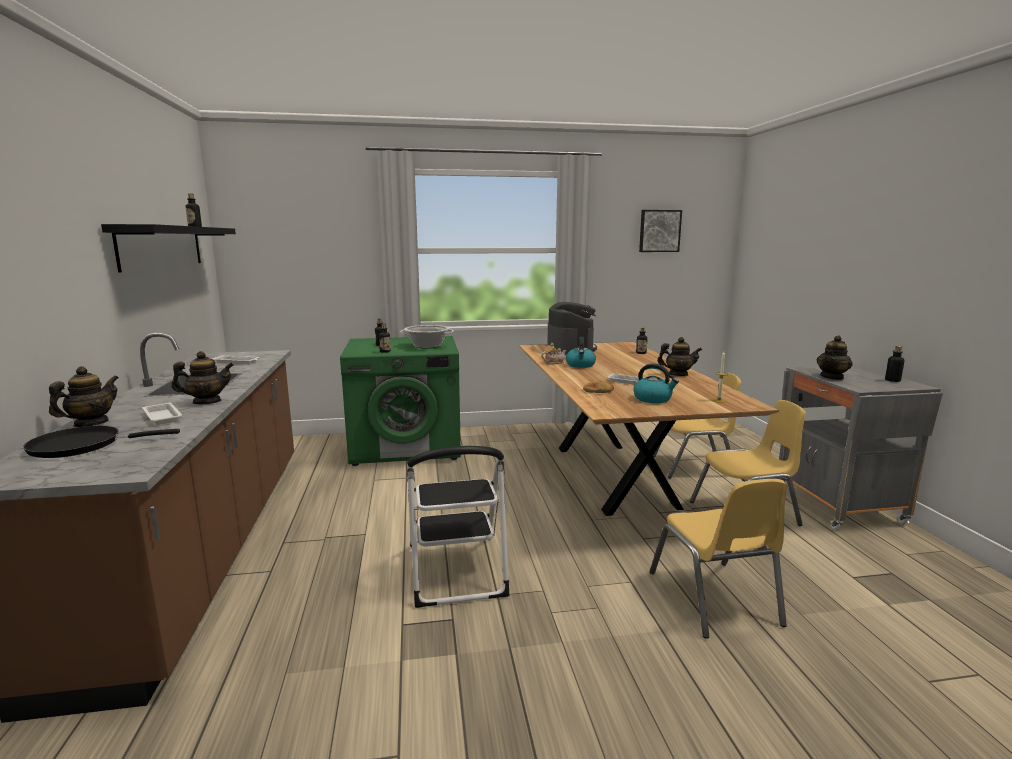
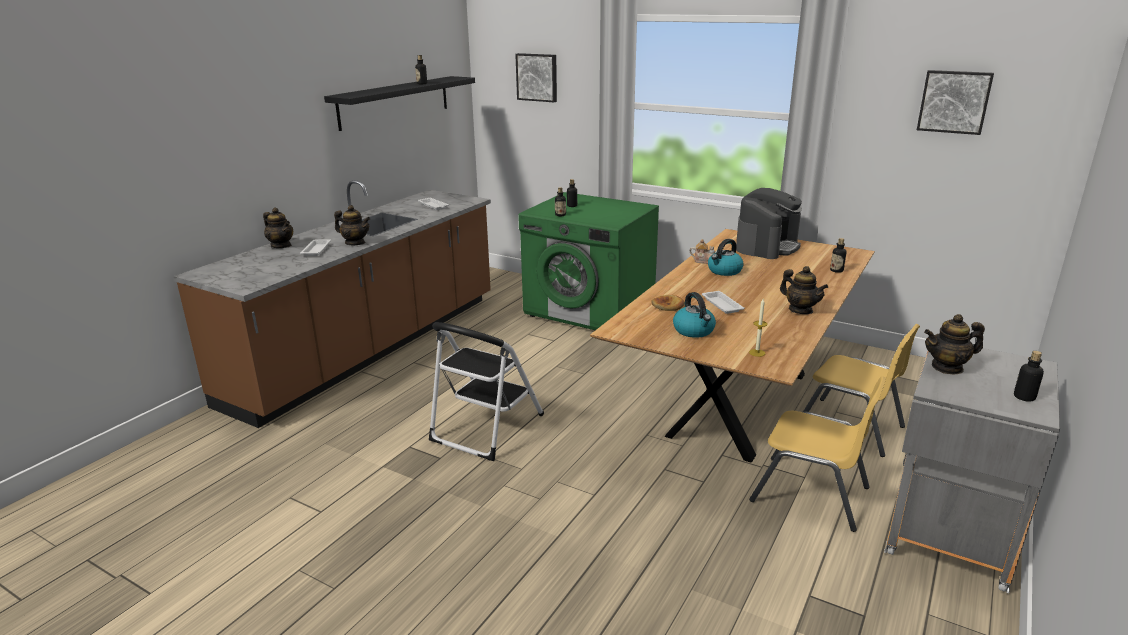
camera: 40 degrees right, 10 degrees up
(82, 446) = (255, 262): black frying pan -> none
(91, 423) = (281, 246): teapot -> teapot turned 60 degrees clockwise
(301, 230) = (537, 77): none -> picture
(427, 346) = (607, 215): cooking pot -> none
(714, 598) = (638, 539): yellow chair -> none

